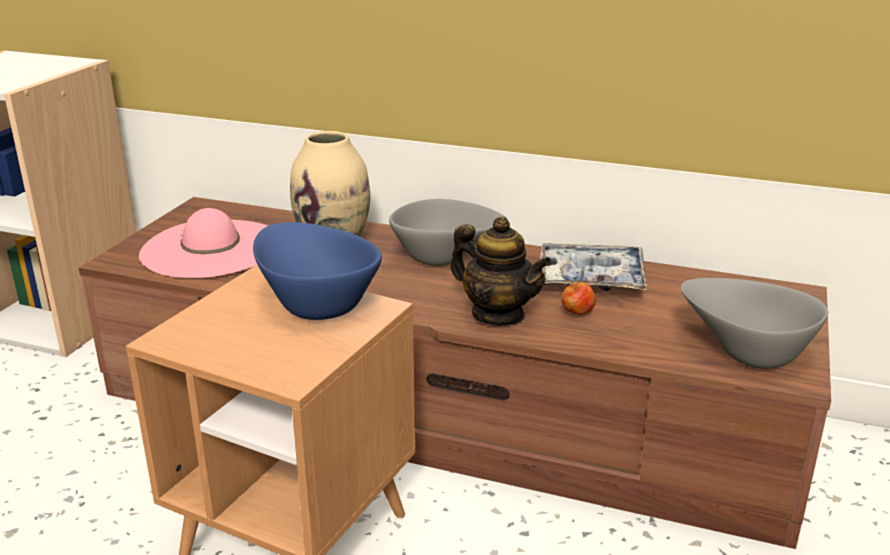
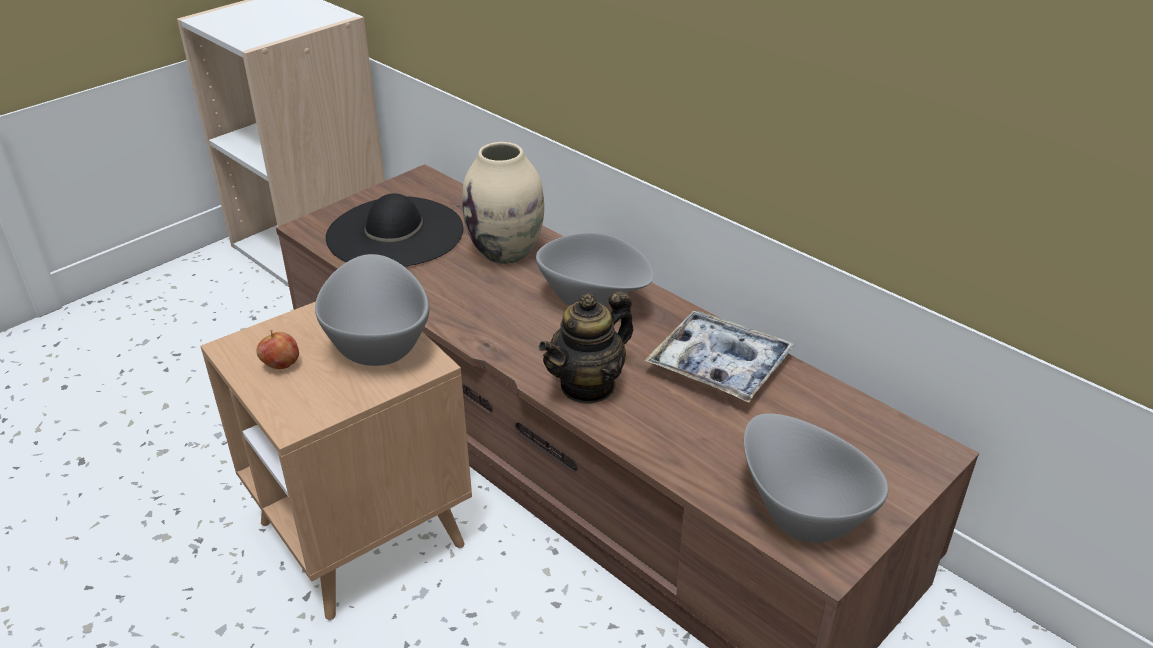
camera: 25 degrees right, 10 degrees up
(212, 248) = (395, 233): pink hat -> black hat
(315, 302) = (379, 342): blue bowl -> grey bowl
(498, 315) = (588, 385): teapot -> teapot turned 75 degrees clockwise
(577, 313) = (666, 407): apple -> apple (281, 365)

